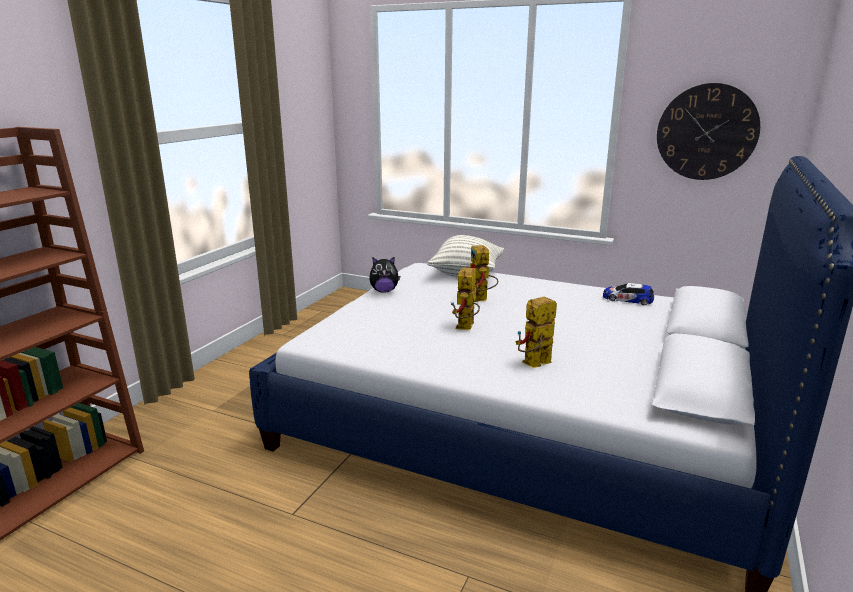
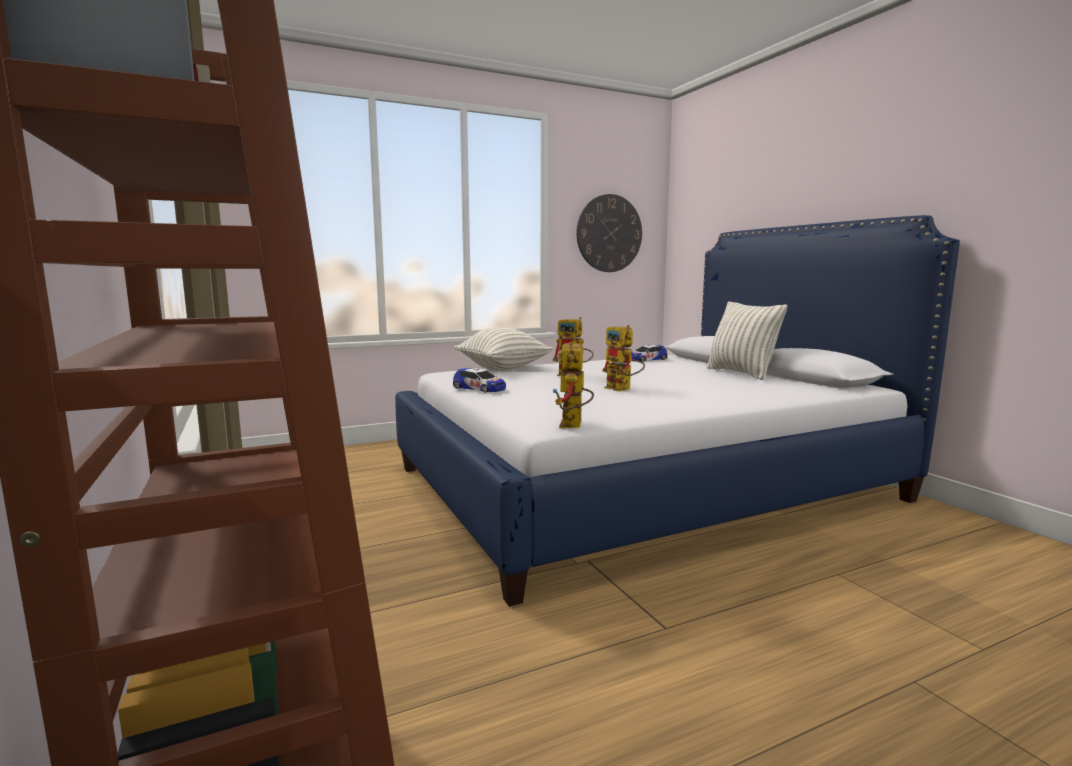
camera: 50 degrees left, 10 degrees down
(384, 291) = (479, 388): plush toy -> toy car
(534, 365) = (727, 391): toy robot -> toy robot (573, 426)
(647, 350) = (741, 373): none -> pillow

